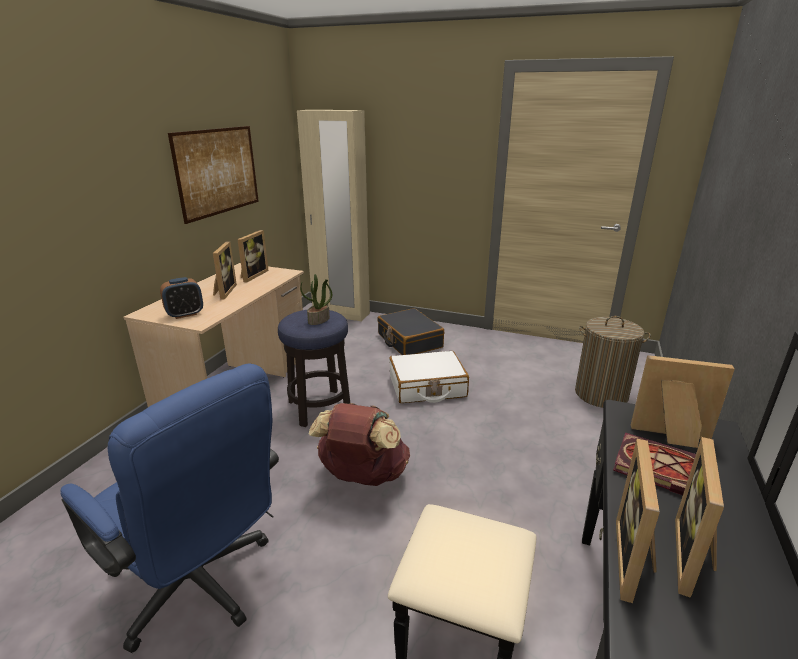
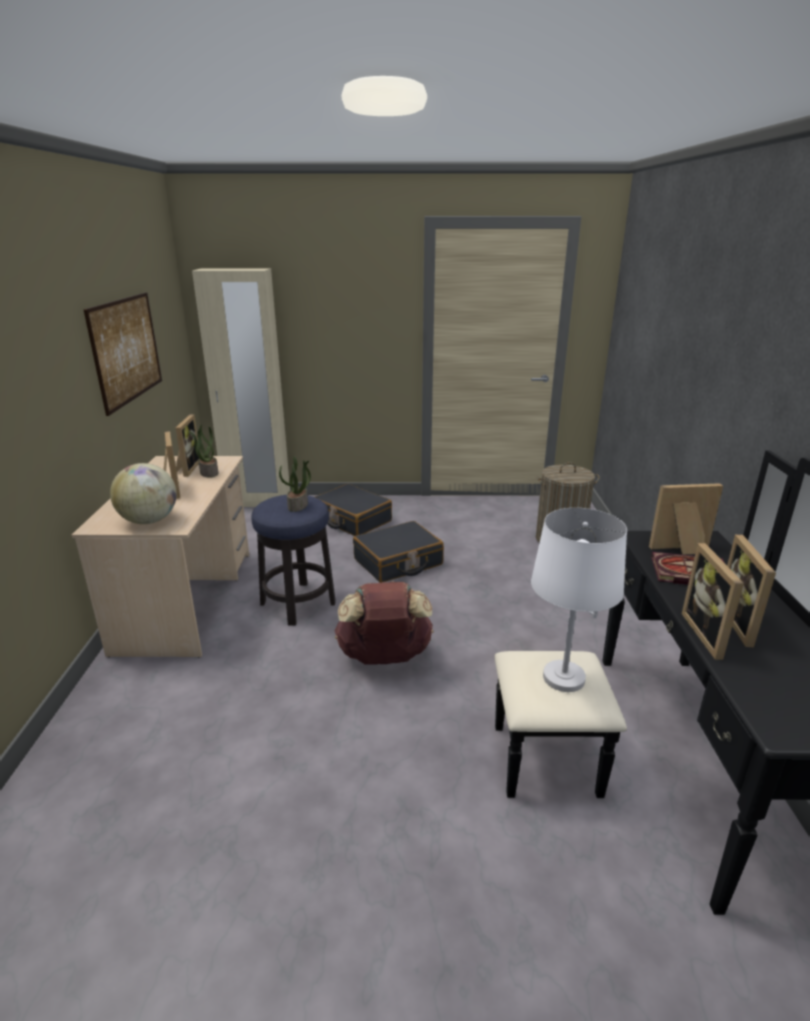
camera: 20 degrees left, 0 degrees up
(185, 314) = (149, 521): alarm clock -> globe
(200, 587) = (285, 794): blue office chair -> none
(264, 281) = (208, 472): none -> potted plant
(427, 387) = (398, 562): white suitcase -> black suitcase
(473, 555) = (563, 678): none -> white table lamp

